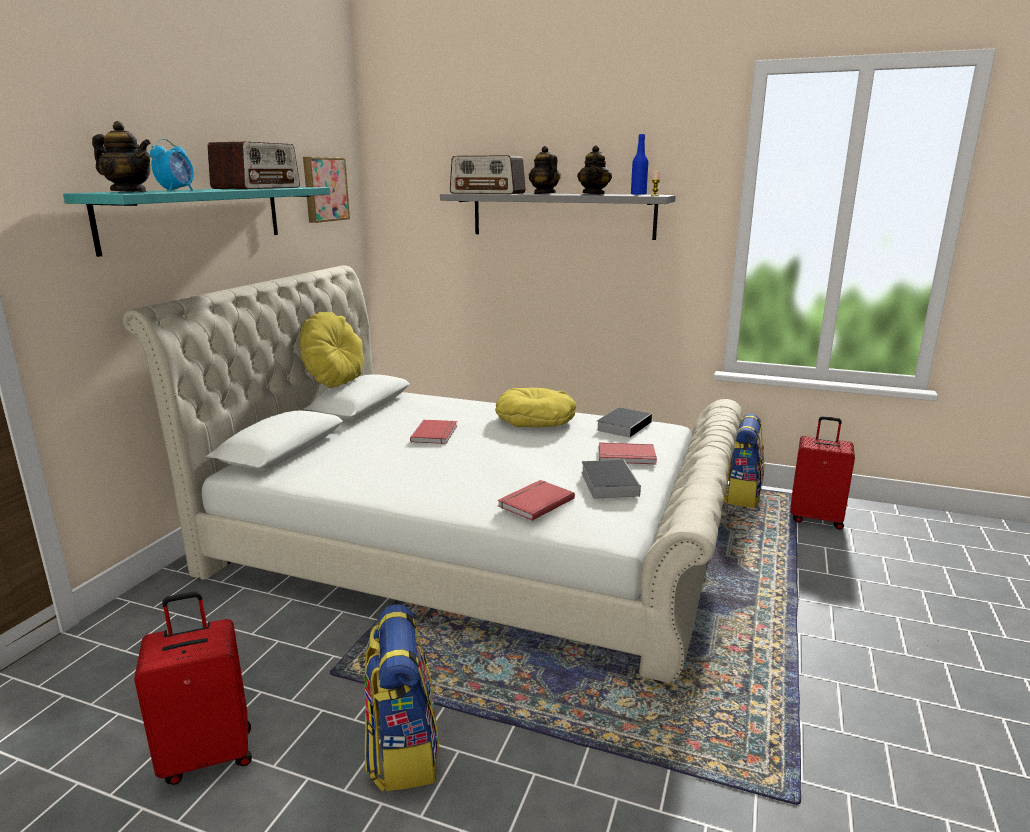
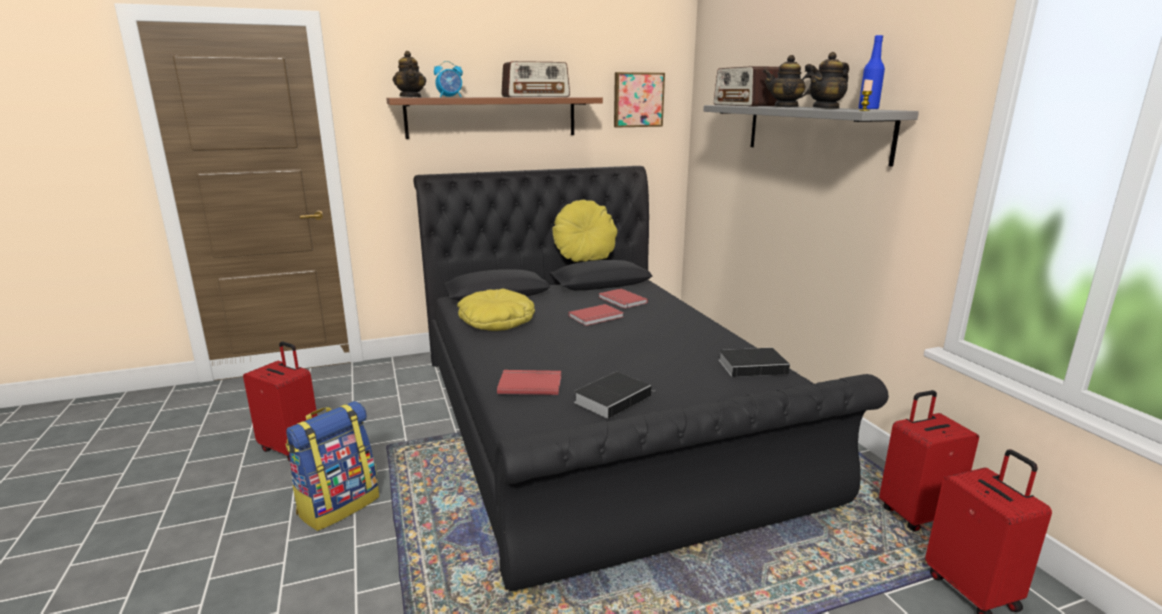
camera: 50 degrees right, 0 degrees up
(196, 217) = (492, 117): turquoise shelf -> brown shelf
(472, 538) = (595, 417): beige bed -> black bed
(536, 419) = (692, 334): yellow pillow -> yellow pillow (498, 321)
(544, 193) = (786, 106): teapot -> teapot turned 105 degrees counterclockwise
(627, 456) = (685, 389): red book -> red book (621, 300)
(739, 495) = (916, 514): backpack -> red suitcase

